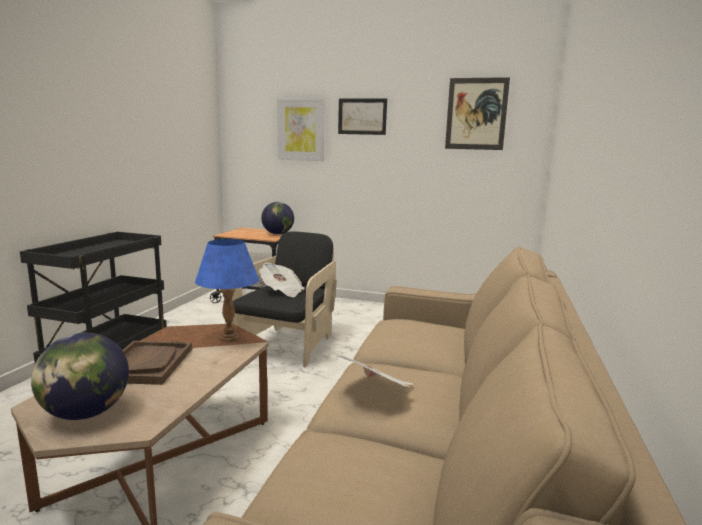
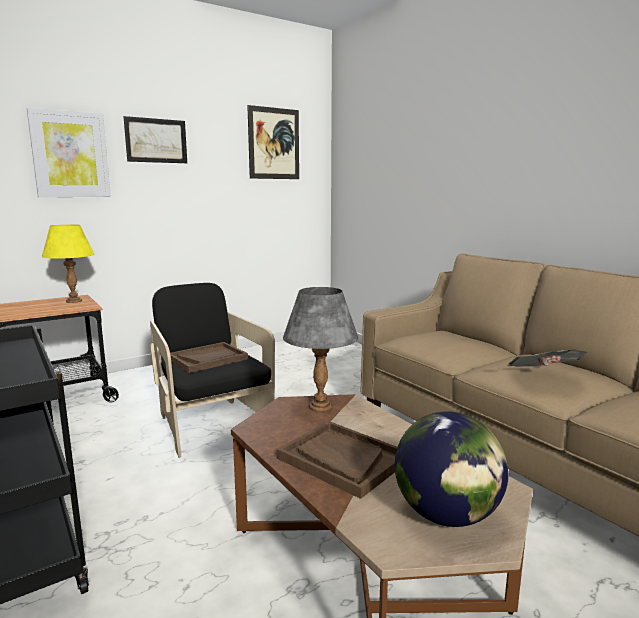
camera: 50 degrees left, 0 degrees up
(229, 337) = (321, 406): blue table lamp -> grey table lamp
(278, 234) = (74, 301): globe -> yellow table lamp
(282, 291) = (208, 359): newspaper -> brown tray

